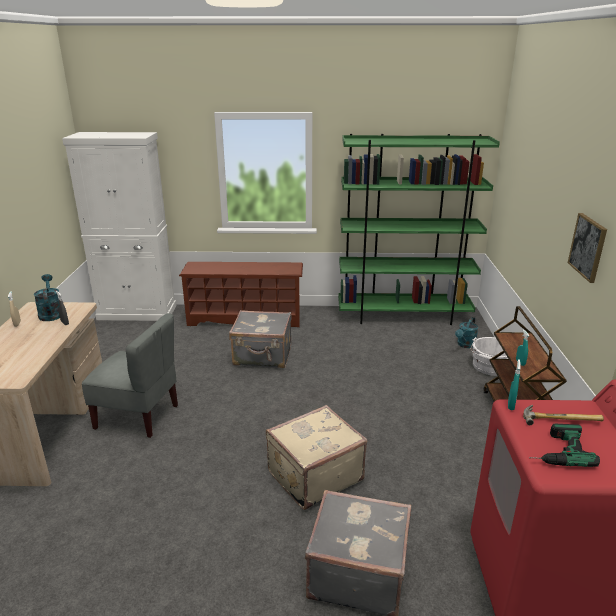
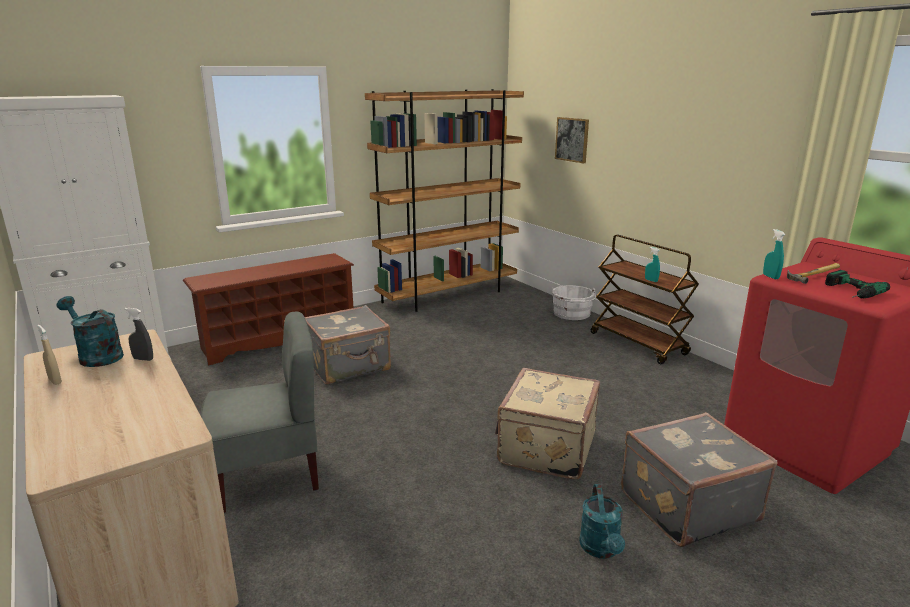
camera: 35 degrees left, 5 degrees down
(403, 316) = (448, 295): green bookcase -> brown bookcase
(465, 345) = (531, 304): turquoise watering can -> turquoise watering can (601, 550)
(588, 247) = (691, 156): picture -> picture (572, 139)

